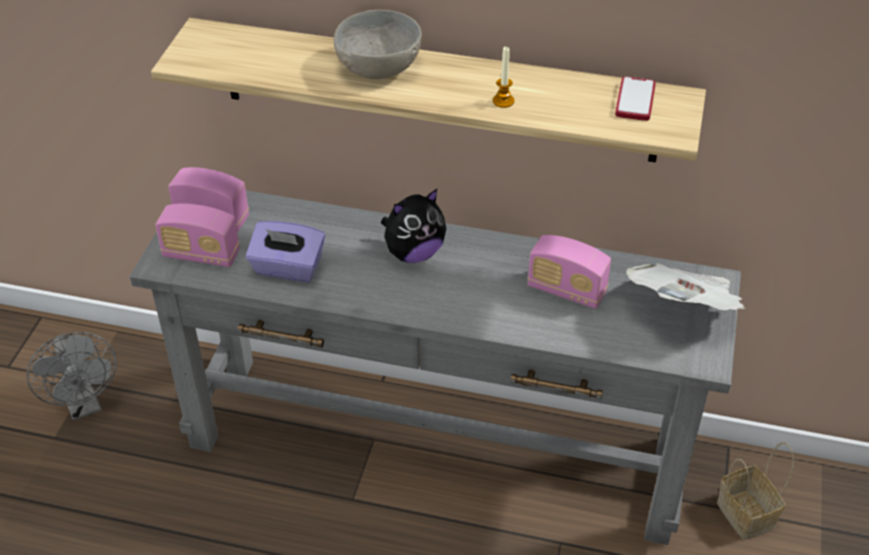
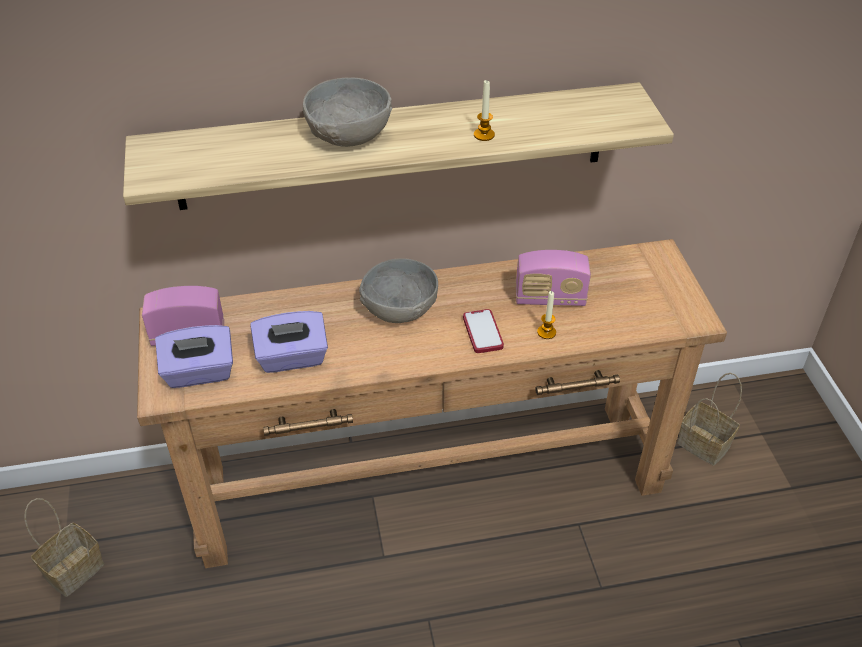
camera: 25 degrees left, 0 degrees up
(84, 405) = (75, 568): grey fan -> basket
(201, 255) = (199, 373): radio -> purple tissue box
(413, 253) = (399, 307): plush toy -> grey bowl
(435, 446) = (429, 481): grey console table -> brown console table
(540, 322) = (546, 332): none -> candle
(635, 100) = (592, 105): phone -> phone (482, 332)
(684, 308) = (652, 282): newspaper -> none

